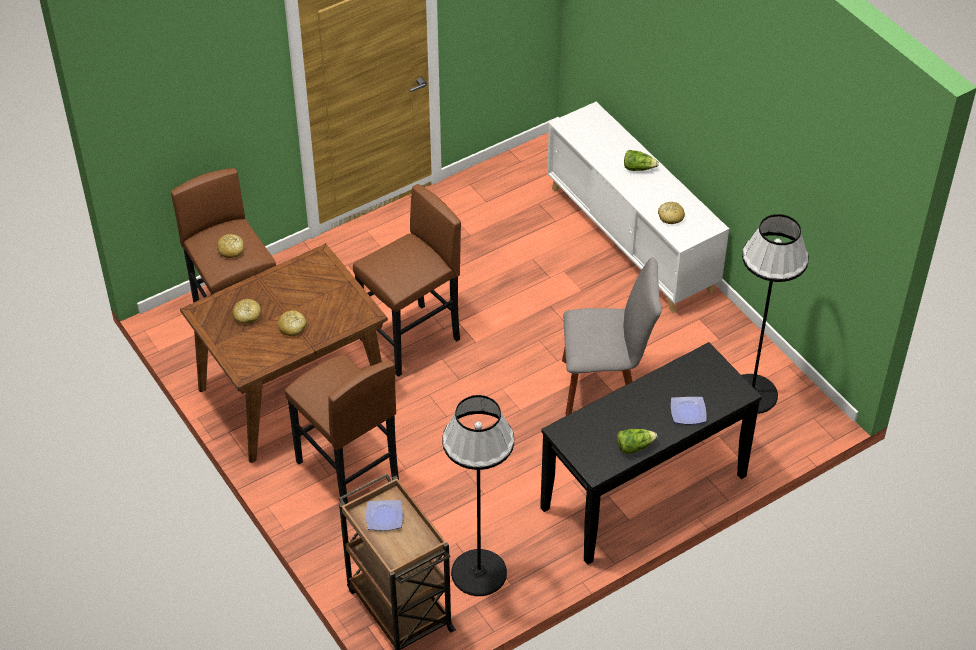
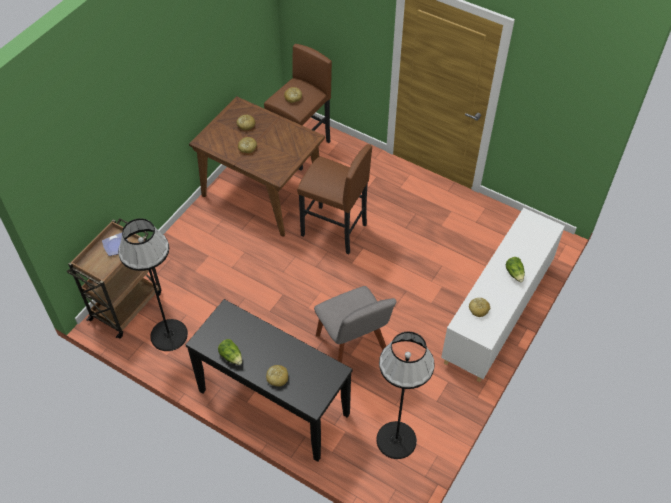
camera: 65 degrees right, 5 degrees up
(347, 471) = (216, 241): brown stool -> none
(687, 412) = (277, 377): plate -> bread

